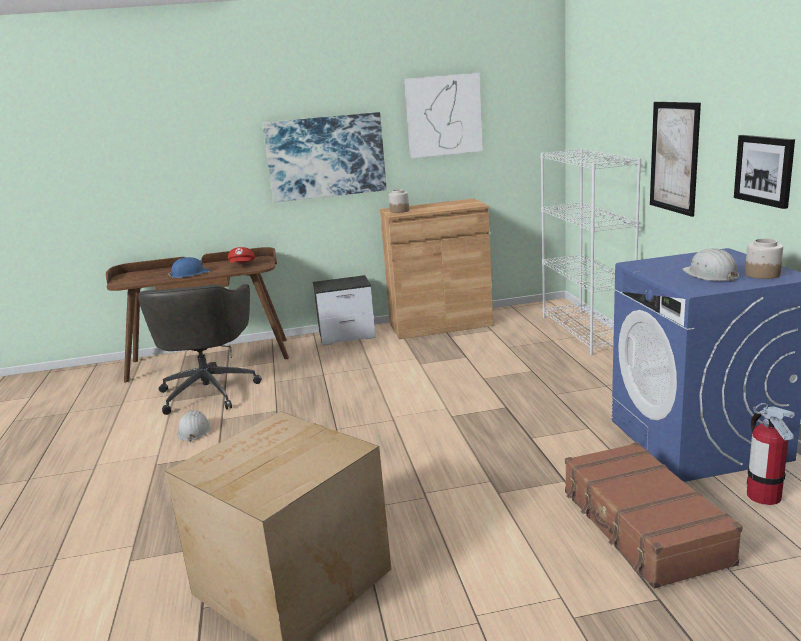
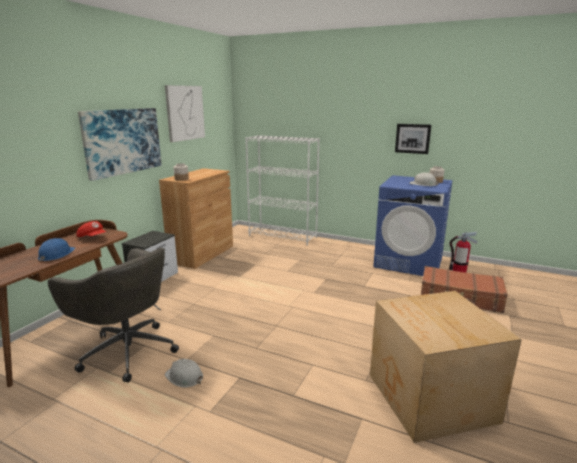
camera: 55 degrees left, 0 degrees up
(674, 157) = (345, 136): picture -> none

